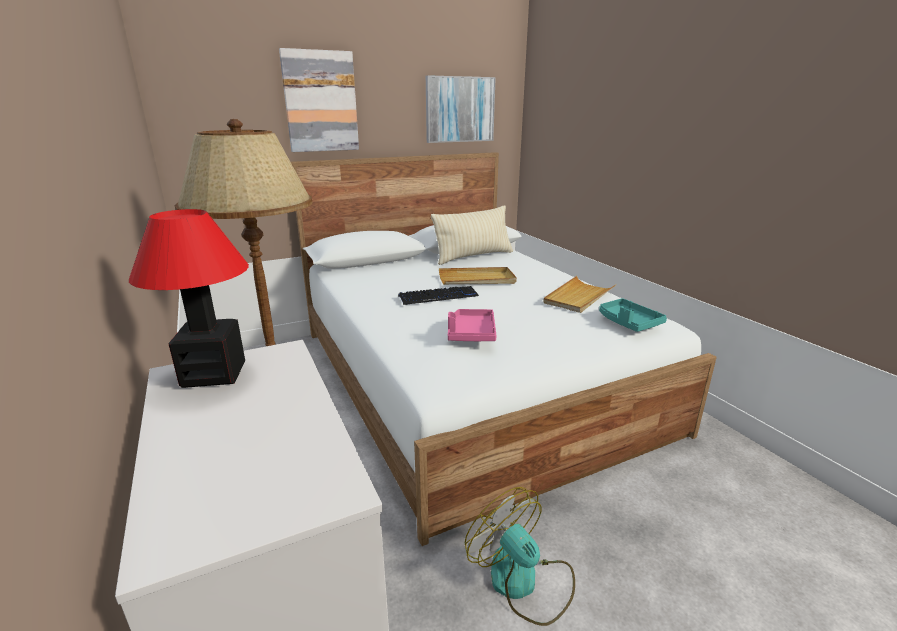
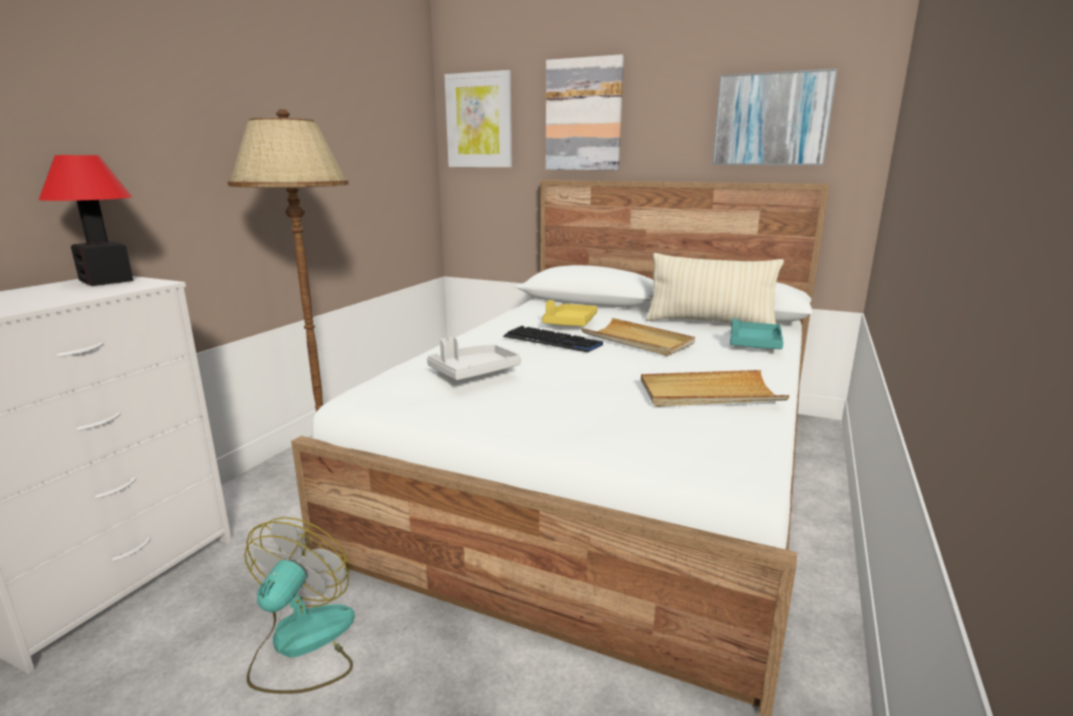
camera: 50 degrees right, 5 degrees down
(205, 104) = (479, 121): none -> picture
(408, 280) = (570, 323): none -> yellow tray
(471, 333) = (473, 372): pink tray -> grey tray
(628, 322) = (680, 437): turquoise tray -> turquoise tray (754, 344)

